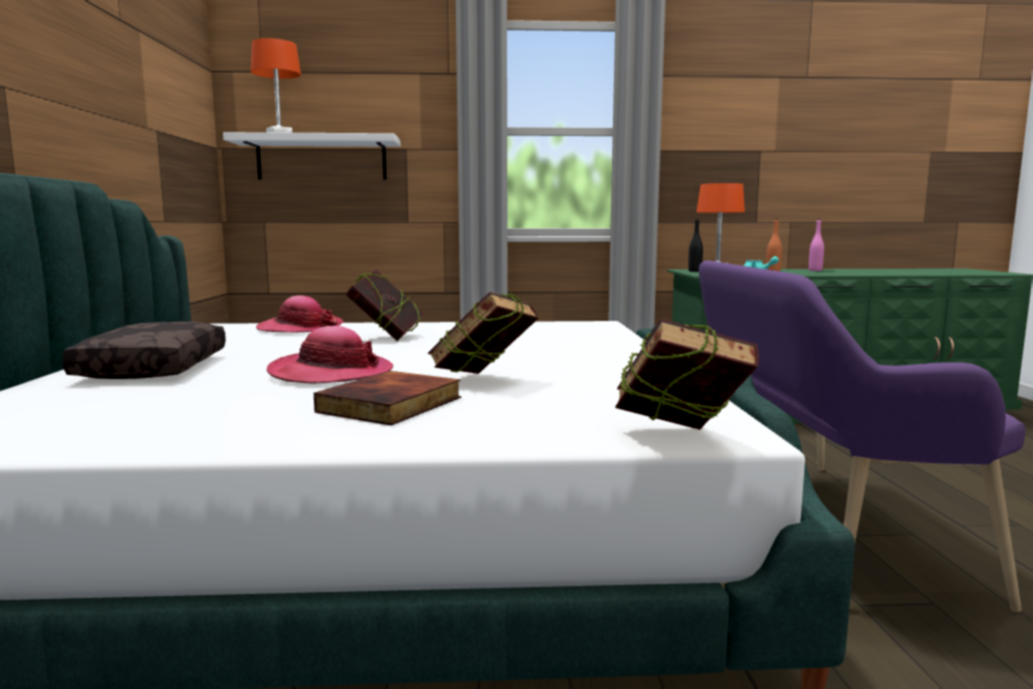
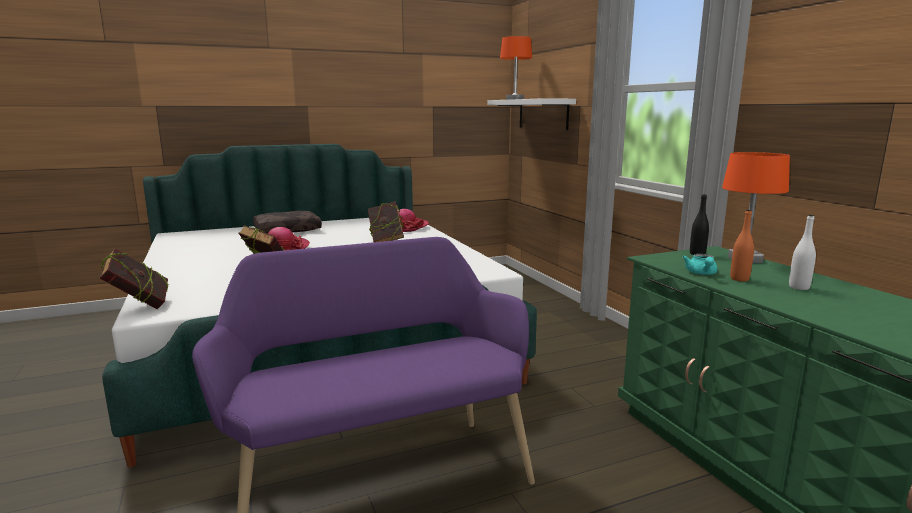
camera: 70 degrees right, 5 degrees up
(392, 405) = (215, 264): book -> none
(794, 271) = (799, 287): none -> white bottle
(815, 270) = (852, 297): pink bottle -> none

